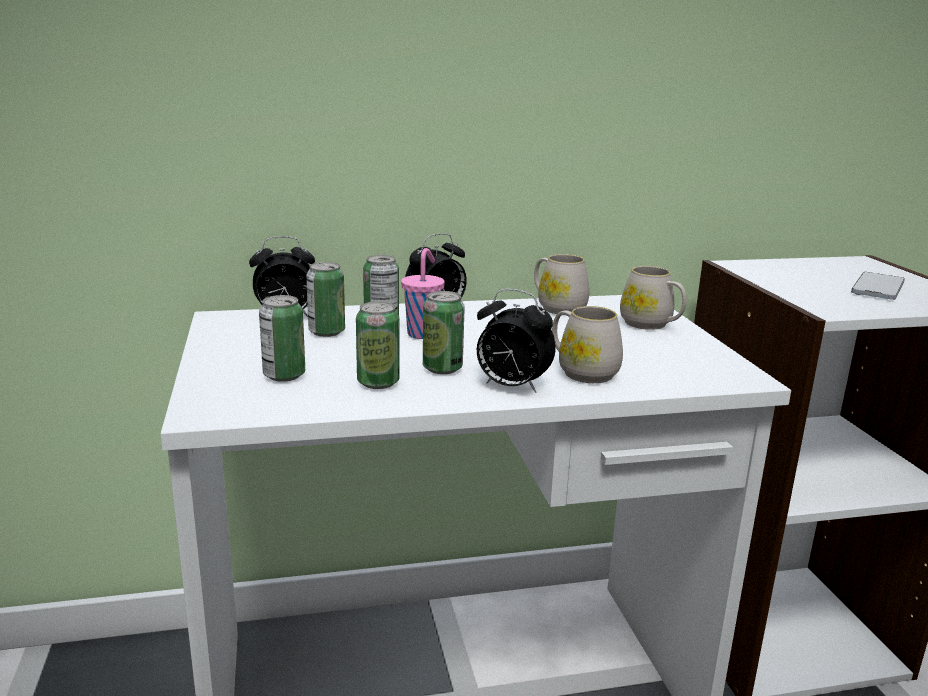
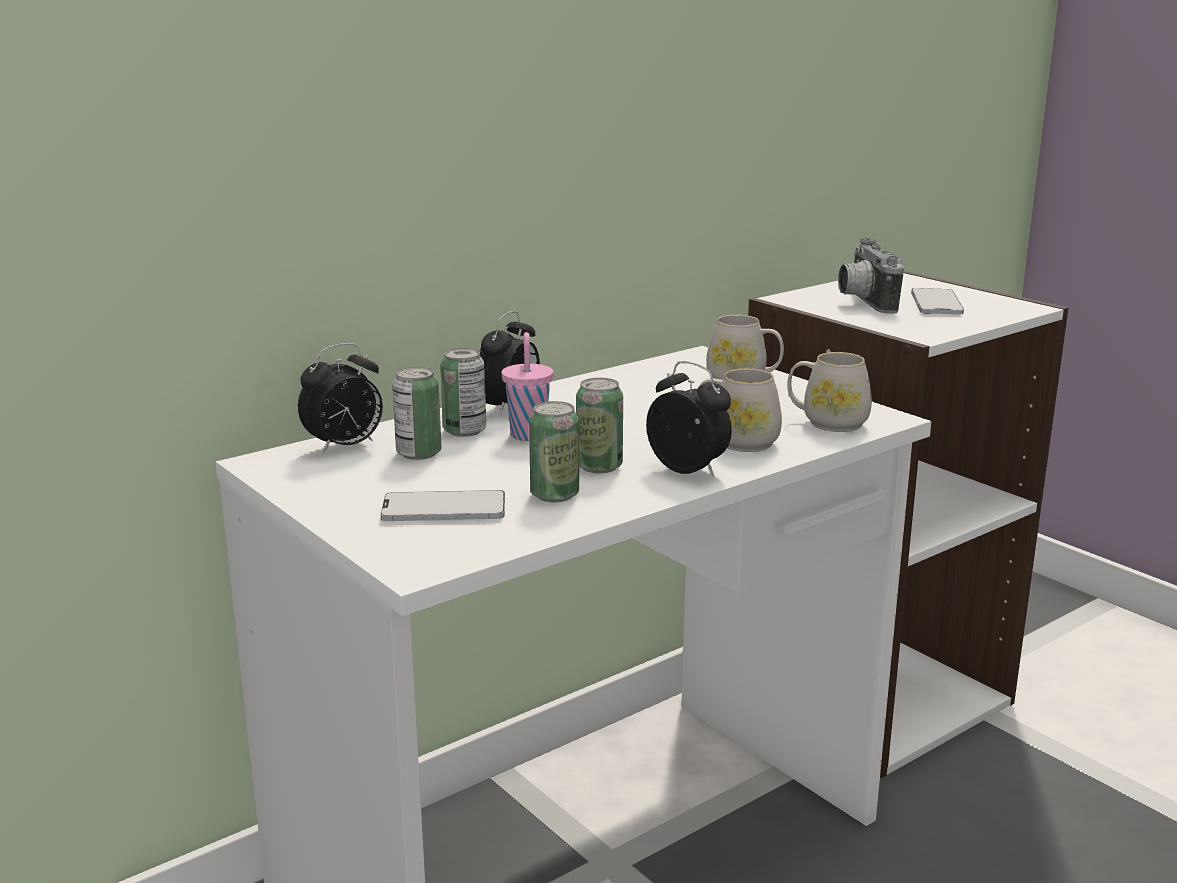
camera: 25 degrees left, 0 degrees up
(284, 375) = (444, 509): can -> phone
(511, 387) = (689, 470): alarm clock -> alarm clock turned 135 degrees counterclockwise
(557, 307) = (628, 378): white mug -> white mug (827, 422)
(804, 276) = (862, 302): none -> camera

